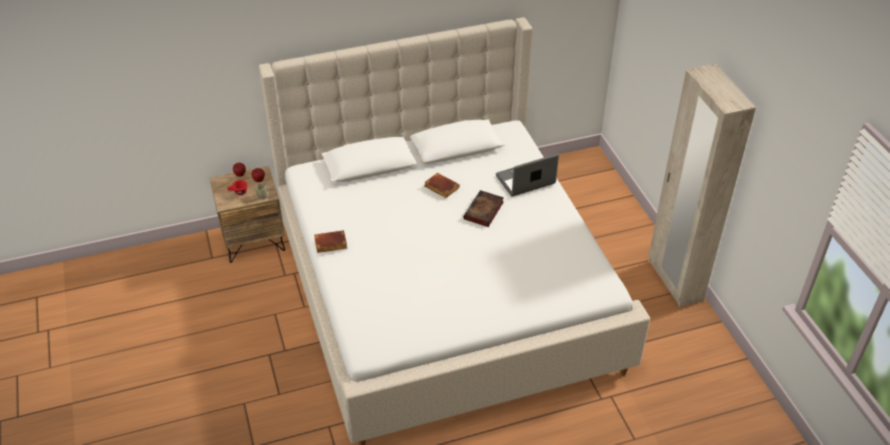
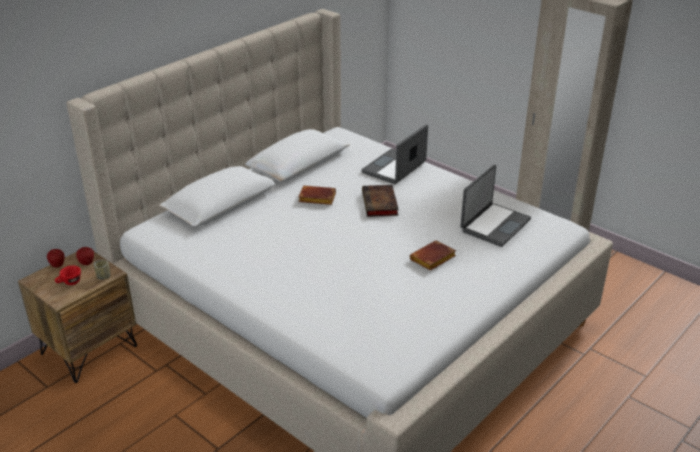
camera: 30 degrees left, 10 degrees down
(330, 244) = (243, 286): brown book -> brown book (432, 259)
(554, 265) = (494, 225): none -> laptop

